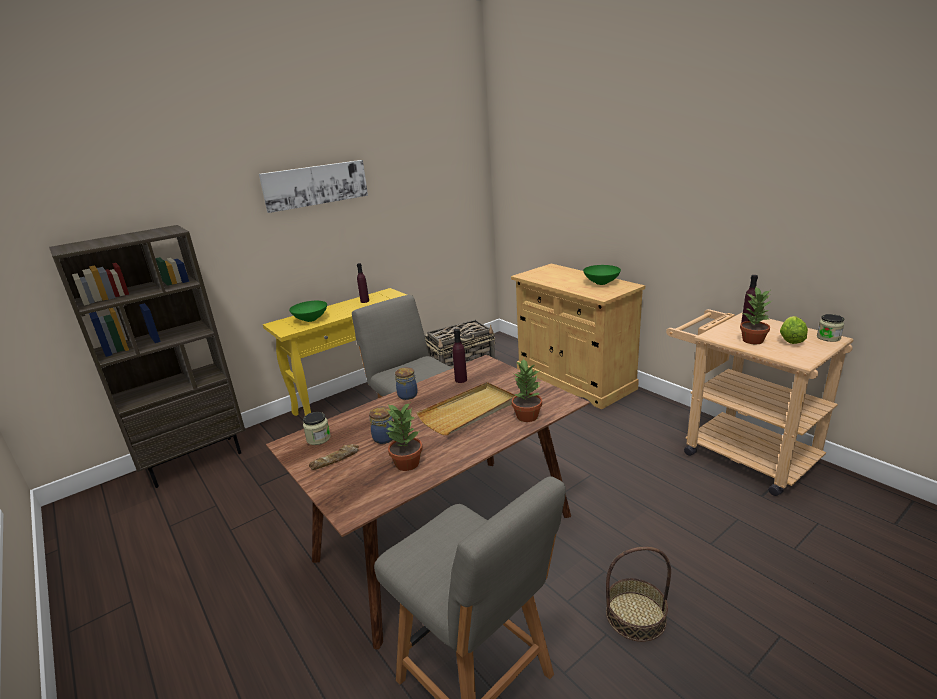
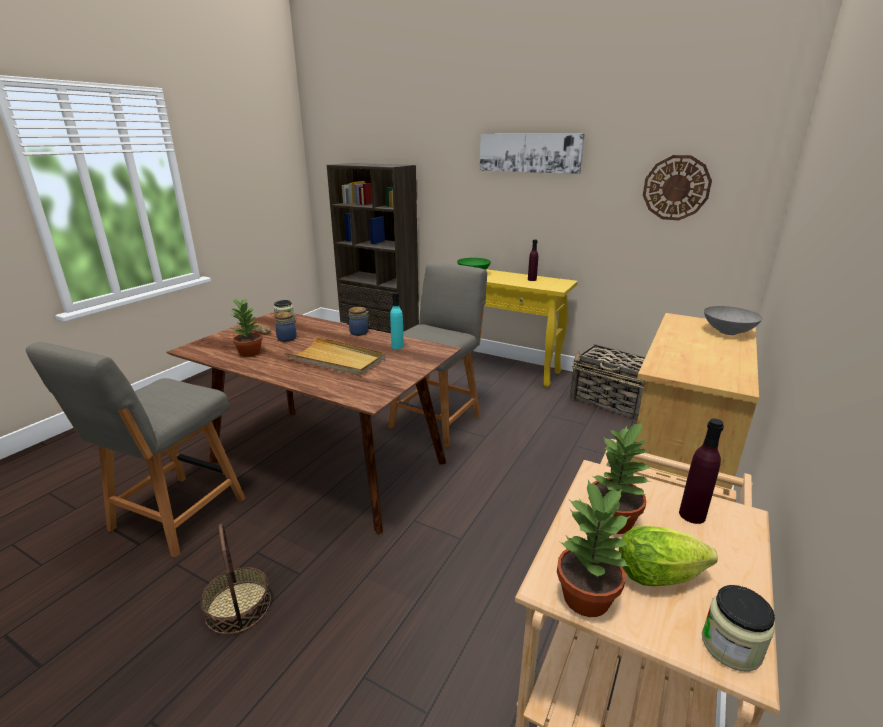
camera: 65 degrees right, 0 degrees up
(435, 191) = (676, 188): none -> wall clock
(461, 380) = (397, 346): purple bottle -> turquoise bottle
(526, 416) = (333, 385): potted plant -> potted plant (586, 596)
(557, 270) = (728, 332): none -> grey bowl
(601, 283) = (717, 364): green bowl -> none

